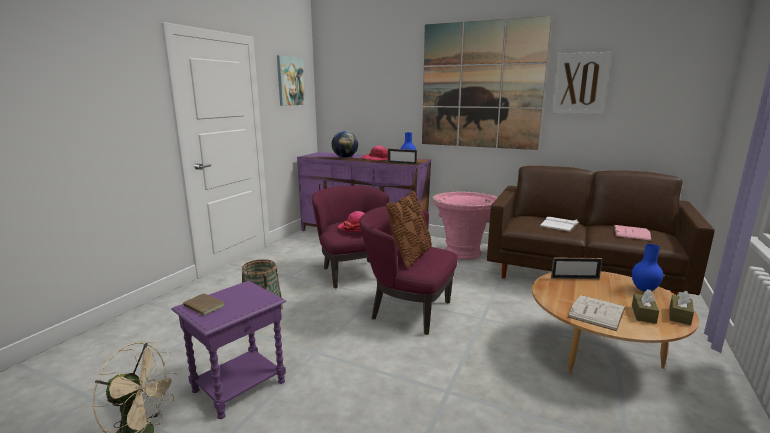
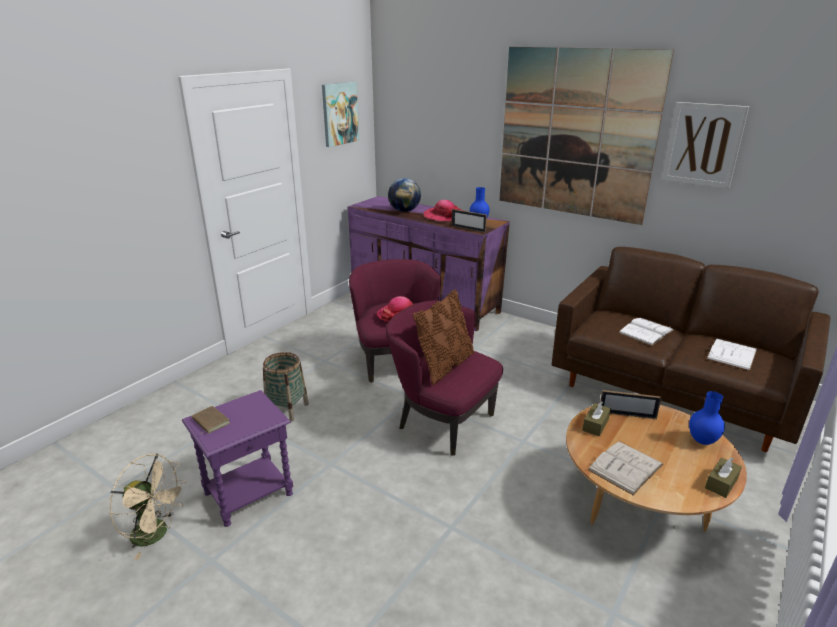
camera: 10 degrees right, 10 degrees up
(462, 253) = (535, 343): pink planter -> none
(631, 233) = (732, 354): pink book -> white book
(643, 314) = (679, 476): brown tissue box -> brown tissue box (595, 425)

